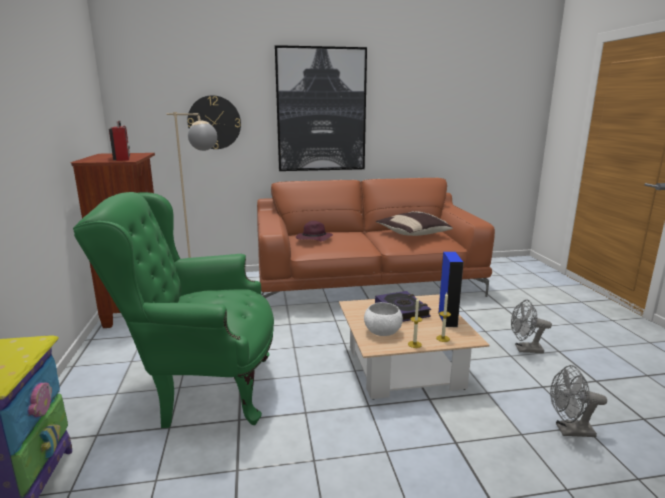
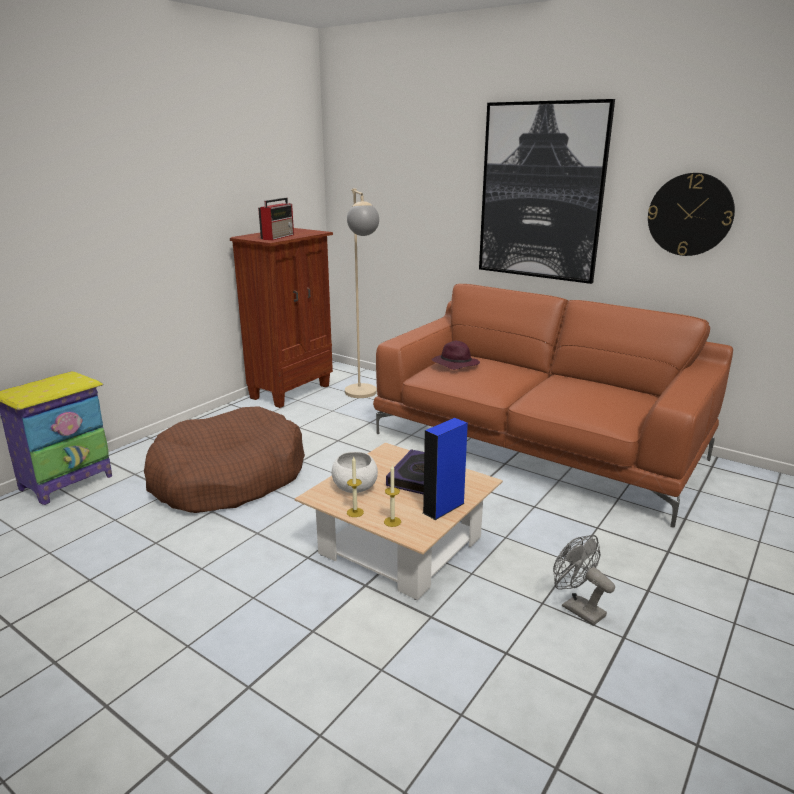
camera: 45 degrees right, 5 degrees up
(204, 390) = (228, 478): green armchair -> brown dog bed
(214, 122) = (417, 200): wall clock -> wall clock (690, 214)
(413, 233) = (590, 393): pillow -> none
(569, 431) = (435, 705): grey fan -> none

